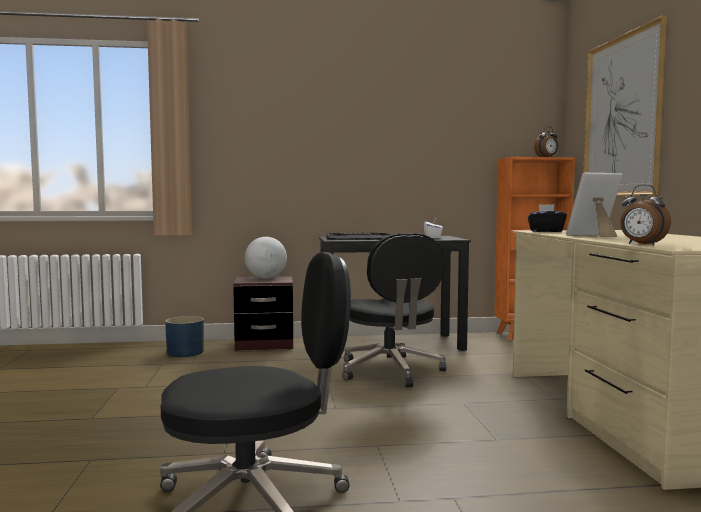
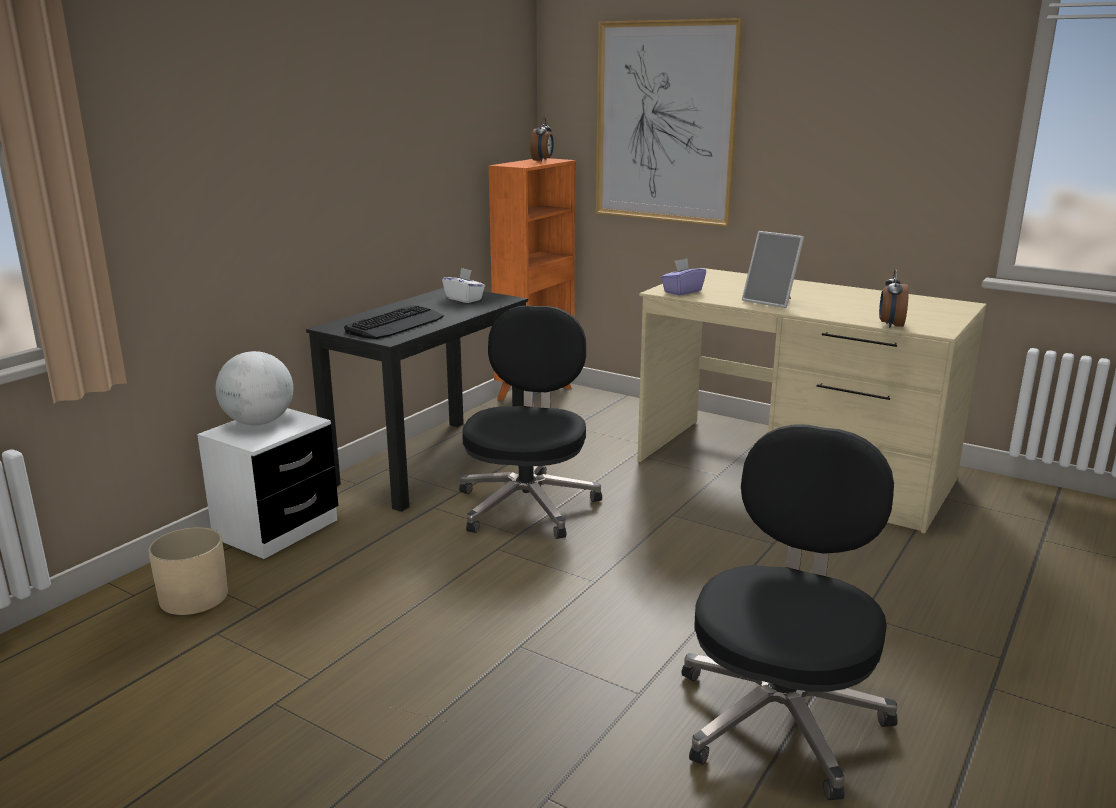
camera: 50 degrees left, 15 degrees up
(185, 352) = (194, 597): blue planter -> beige planter
(264, 344) = (276, 529): brown nightstand -> white nightstand
(391, 371) = (527, 504): black office chair -> black office chair turned 105 degrees counterclockwise
(546, 231) = (682, 291): black tissue box -> purple tissue box
(594, 235) = (771, 301): picture frame -> picture frame turned 75 degrees counterclockwise
(642, 244) = (890, 325): alarm clock -> alarm clock turned 105 degrees clockwise

